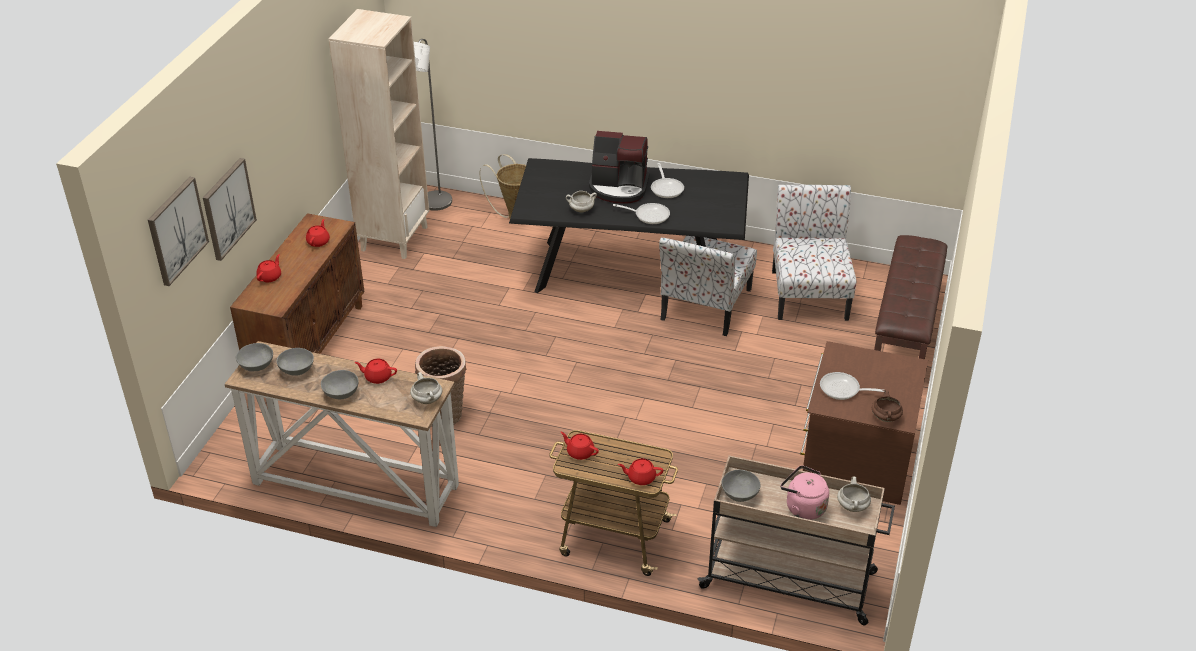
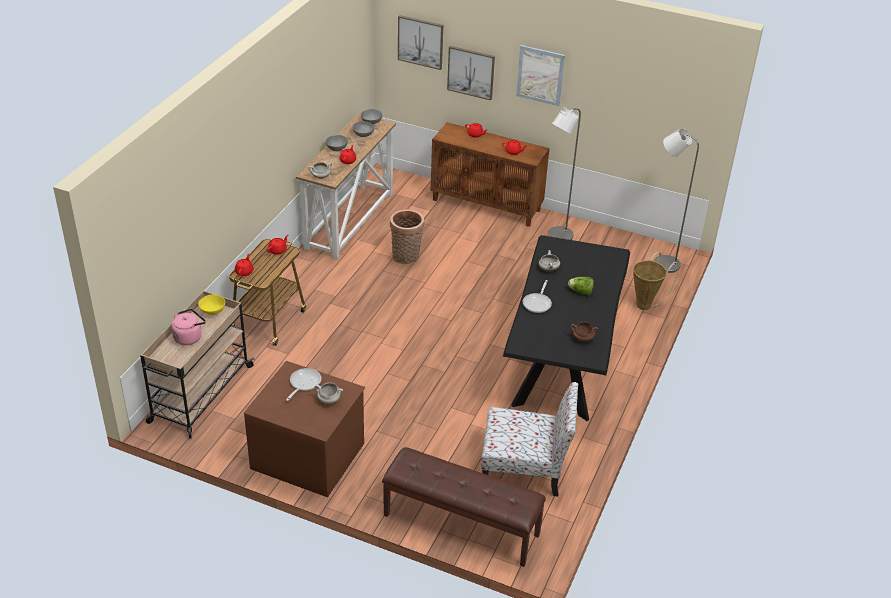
camera: 95 degrees right, 0 degrees up
(277, 133) = (540, 75): none -> picture
(385, 283) = (556, 237): none -> grey floor lamp
(394, 238) = (614, 242): beige bookcase -> none
(619, 187) = (581, 292): coffee machine -> lettuce
(666, 188) = (578, 318): frying pan -> none
(705, 306) = (512, 398): chair -> none
(740, 494) = (212, 311): grey bowl -> yellow bowl
(853, 507) = (179, 360): white cooking pot -> white cooking pot (328, 400)
(886, 418) = (264, 400): brown cooking pot -> brown cooking pot (582, 339)

